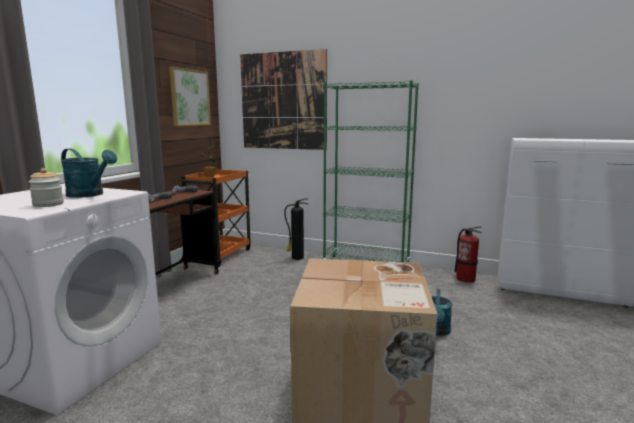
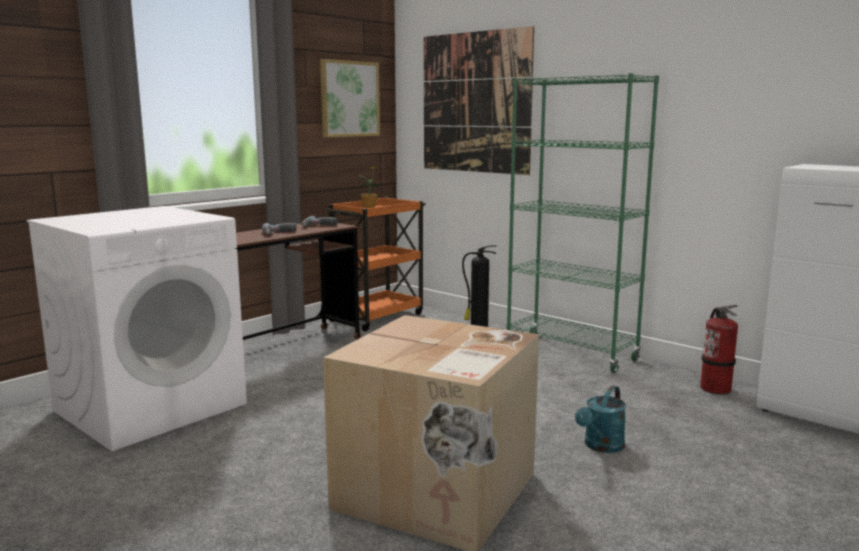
camera: 20 degrees right, 0 degrees up
(48, 204) = (122, 225): jar -> none
(90, 195) = (172, 218): turquoise watering can -> none

